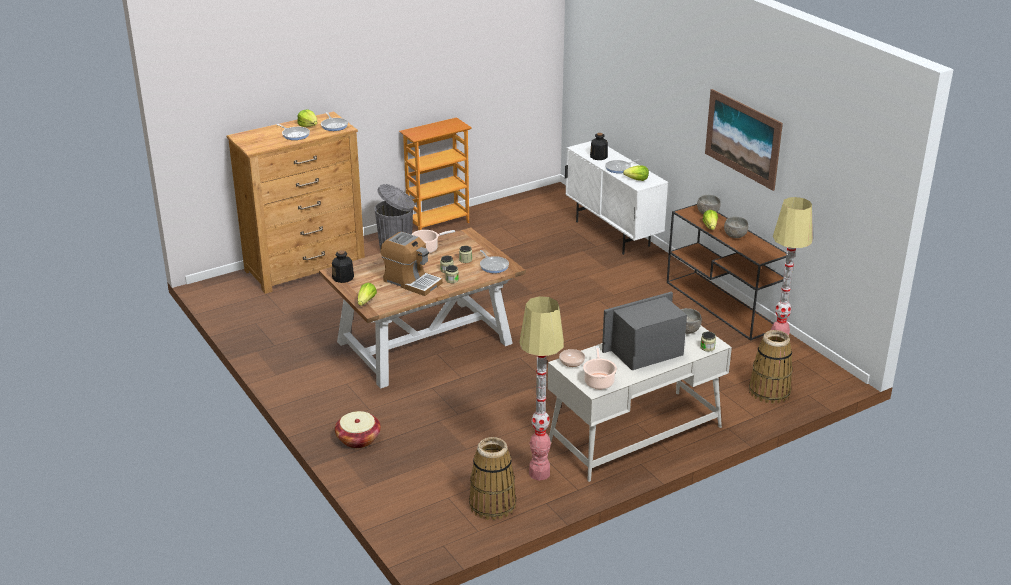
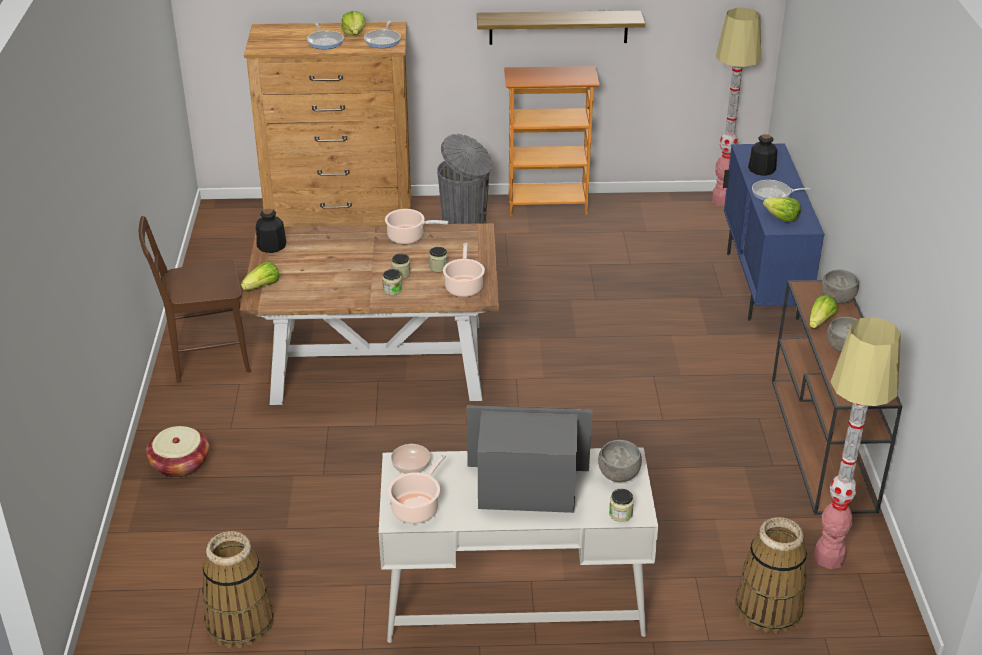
camera: 30 degrees right, 5 degrees up
(306, 377) = (205, 359): none -> brown chair
(411, 282) = (342, 277): coffee machine -> none
(431, 95) = (558, 27): none -> shelf
(493, 266) = (464, 287): frying pan -> cooking pot
(539, 473) = (338, 602): floor lamp -> floor lamp (722, 200)
(612, 234) = (761, 286): white cabinet -> blue cabinet
(742, 138) = (893, 199): picture -> none

